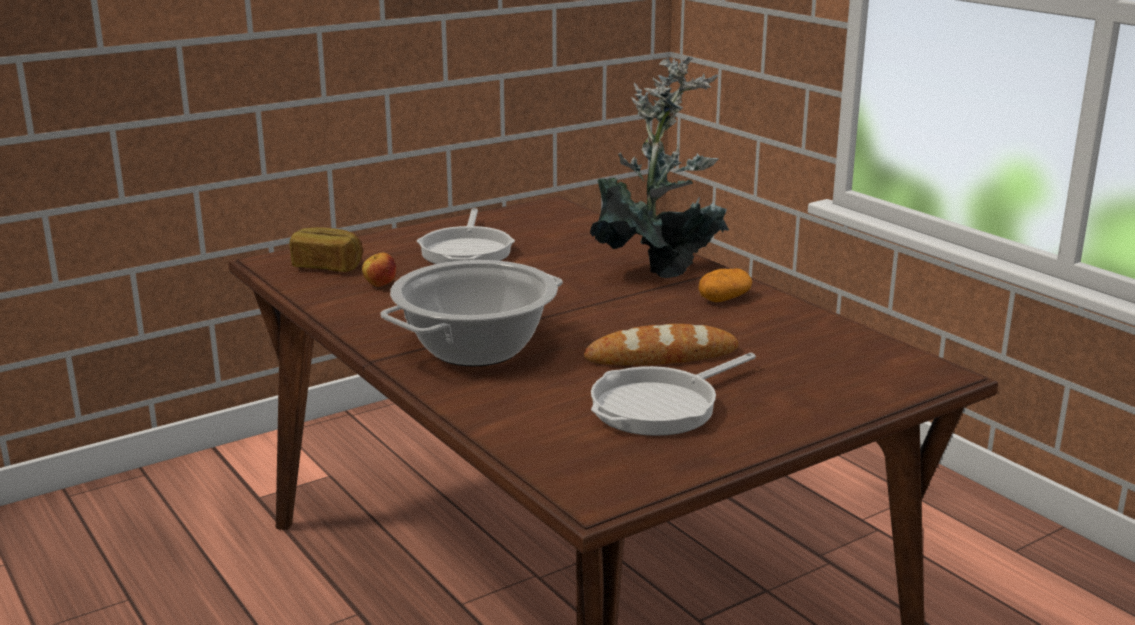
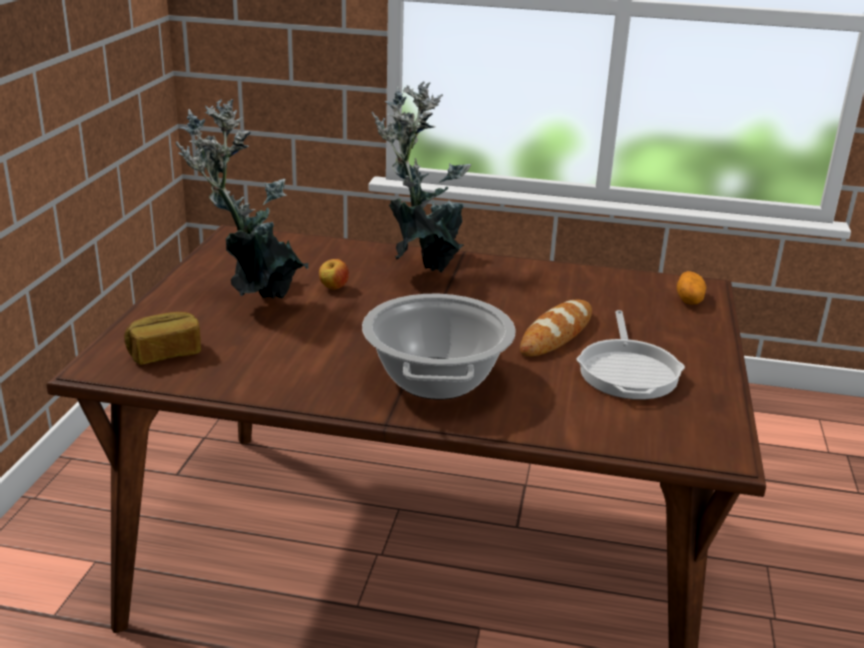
camera: 45 degrees left, 5 degrees up
(380, 286) = (251, 354): apple -> apple (333, 288)
(467, 251) = (255, 297): frying pan -> potted plant
(724, 299) = (506, 276): potato -> potato (689, 299)

